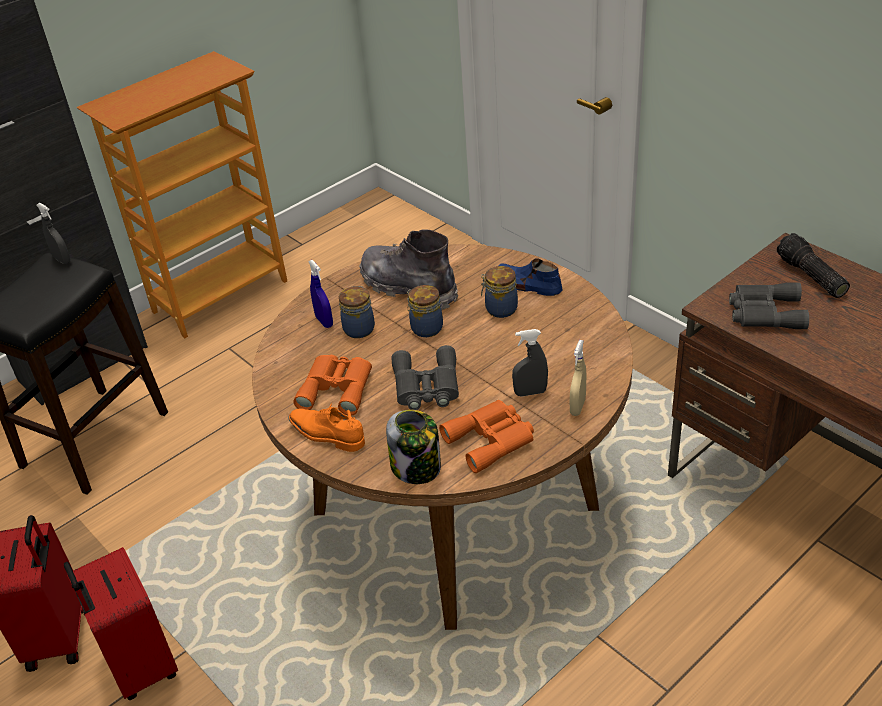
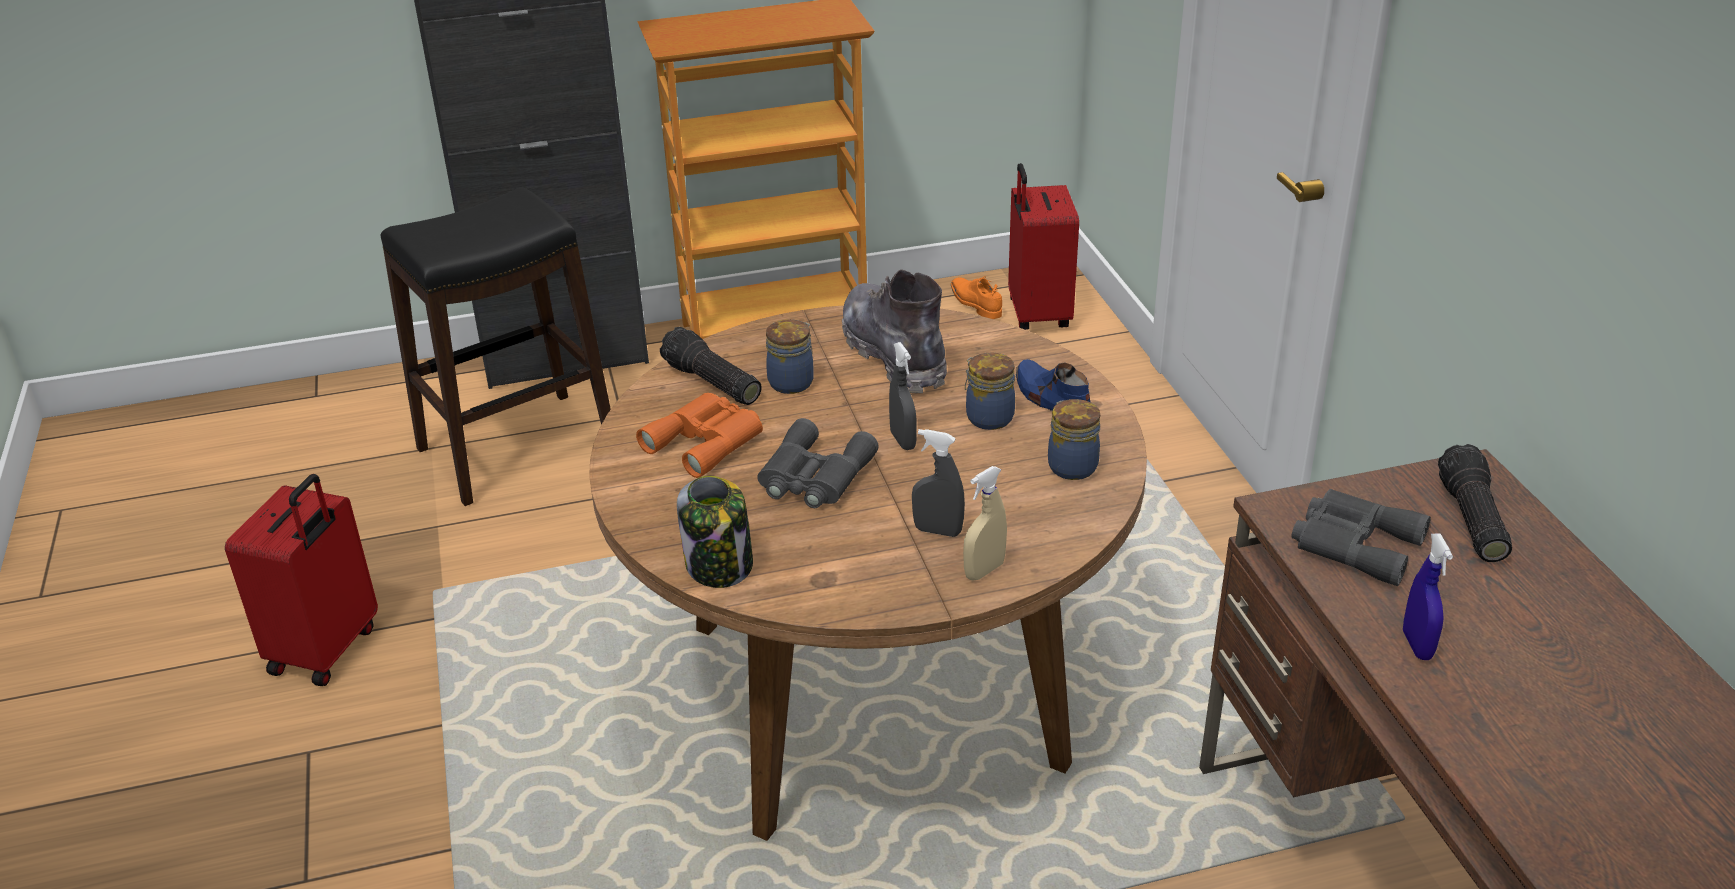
camera: 25 degrees right, 5 degrees down
(62, 260) = (529, 199): grey spray bottle -> grey spray bottle (903, 440)
(139, 666) = (383, 719): red suitcase -> red suitcase (1036, 314)
(306, 348) = (710, 383): none -> flashlight
(324, 321) = (757, 360): blue spray bottle -> blue spray bottle (1417, 645)
(327, 435) = (648, 489): orange shoe -> orange shoe (975, 304)
(425, 328) = (873, 408): jar -> jar (1071, 466)
(492, 439) = (839, 568): orange binoculars -> none

